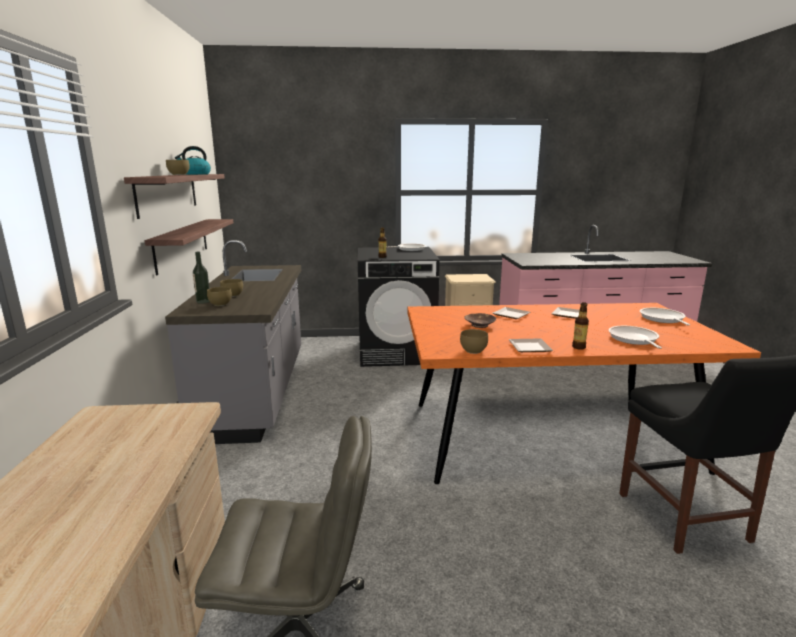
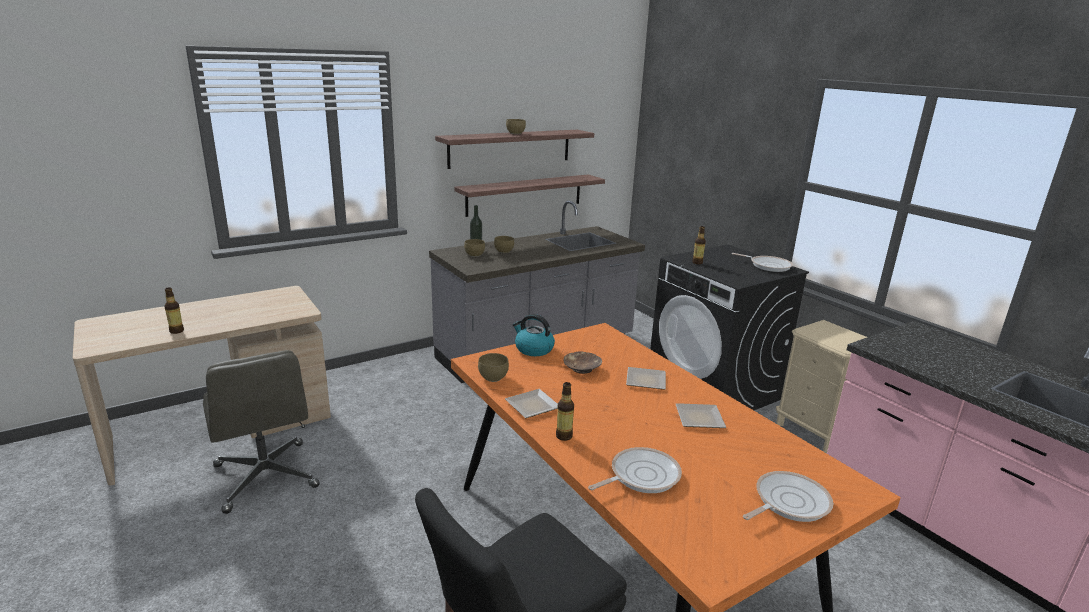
camera: 60 degrees right, 5 degrees up
(102, 526) = (177, 331): none -> bottle
(195, 174) = (550, 132): kettle -> kettle (533, 349)

